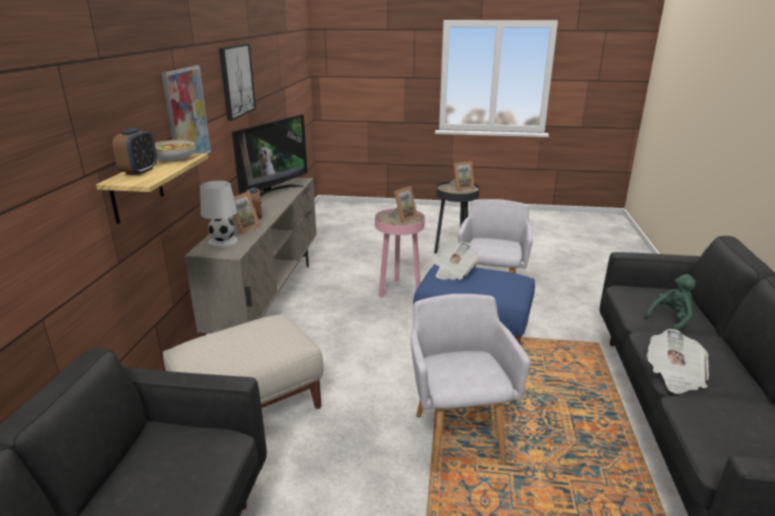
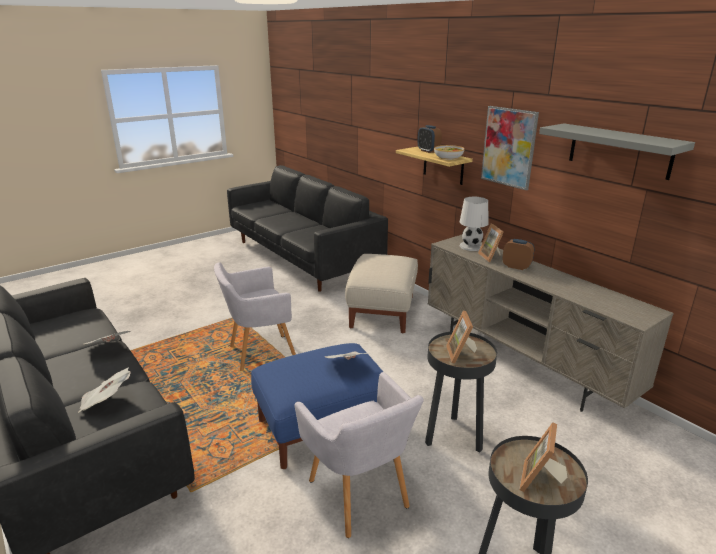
camera: 135 degrees right, 0 degrees up
(236, 80) = (619, 150): picture -> grey shelf
(273, 193) = (589, 291): television -> none
(399, 291) = (453, 438): pink side table -> black side table
(458, 433) = (259, 353): grey armchair -> grey armchair turned 120 degrees clockwise
(670, 320) = (106, 401): green plush toy -> newspaper

